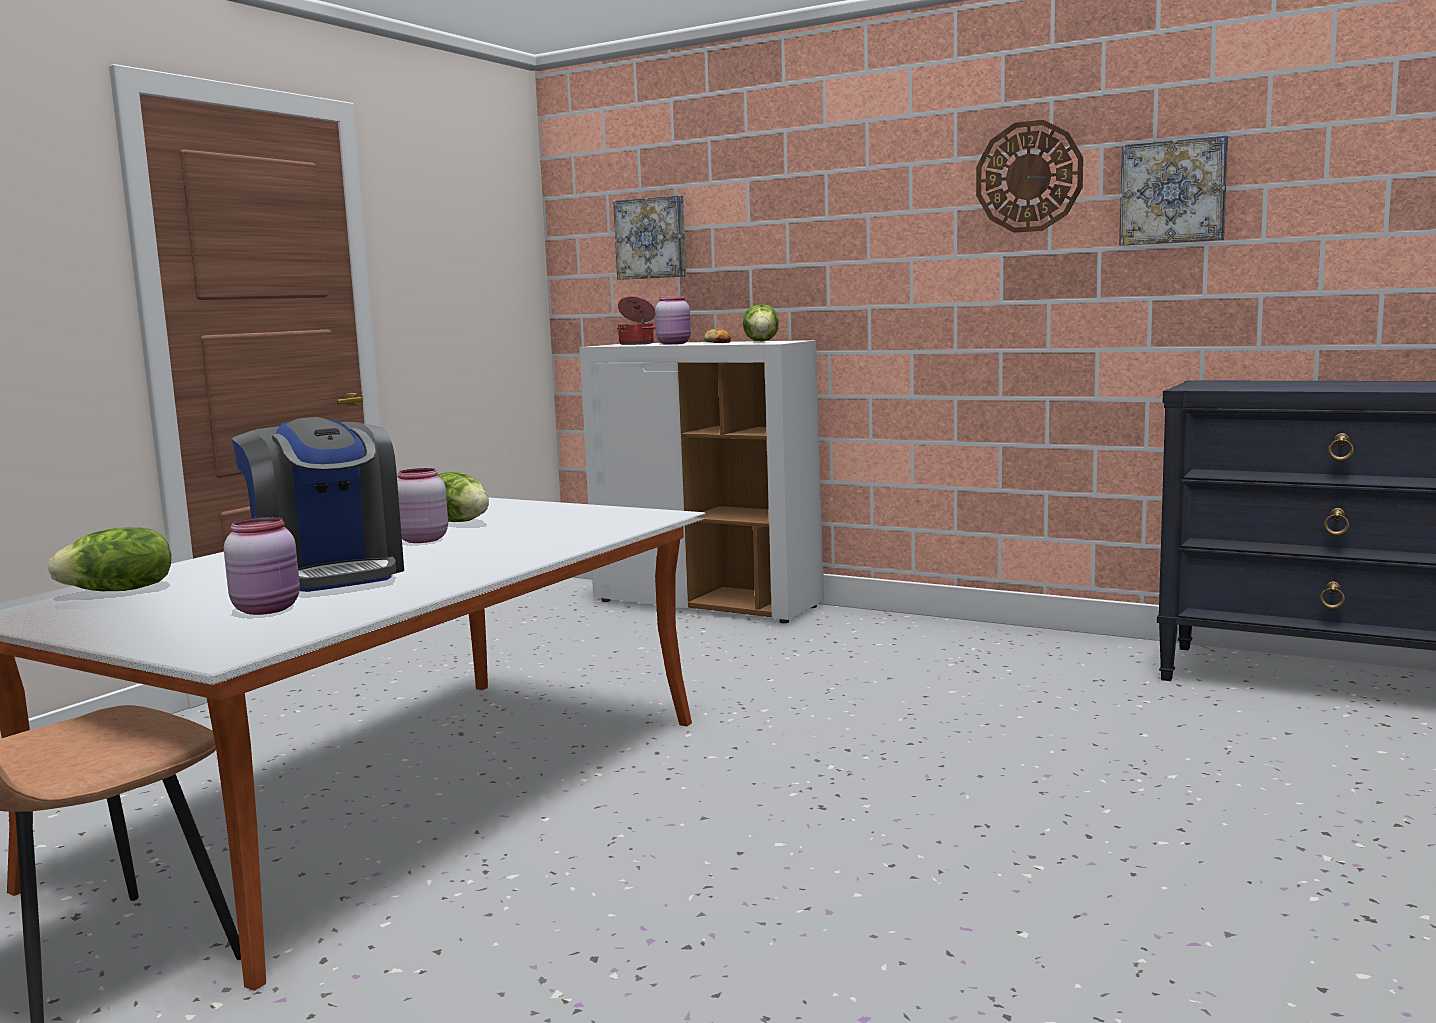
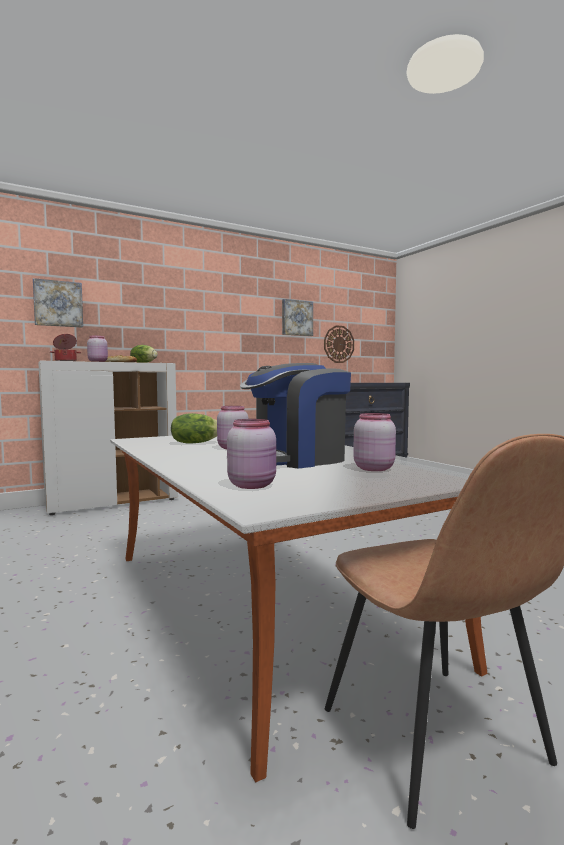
camera: 60 degrees left, 5 degrees down
(119, 591) = (253, 485): lettuce -> pink jar
(329, 574) = (295, 459): coffee machine -> coffee machine turned 150 degrees clockwise
(1029, 177) = (251, 304): wall clock -> wall clock (338, 344)

